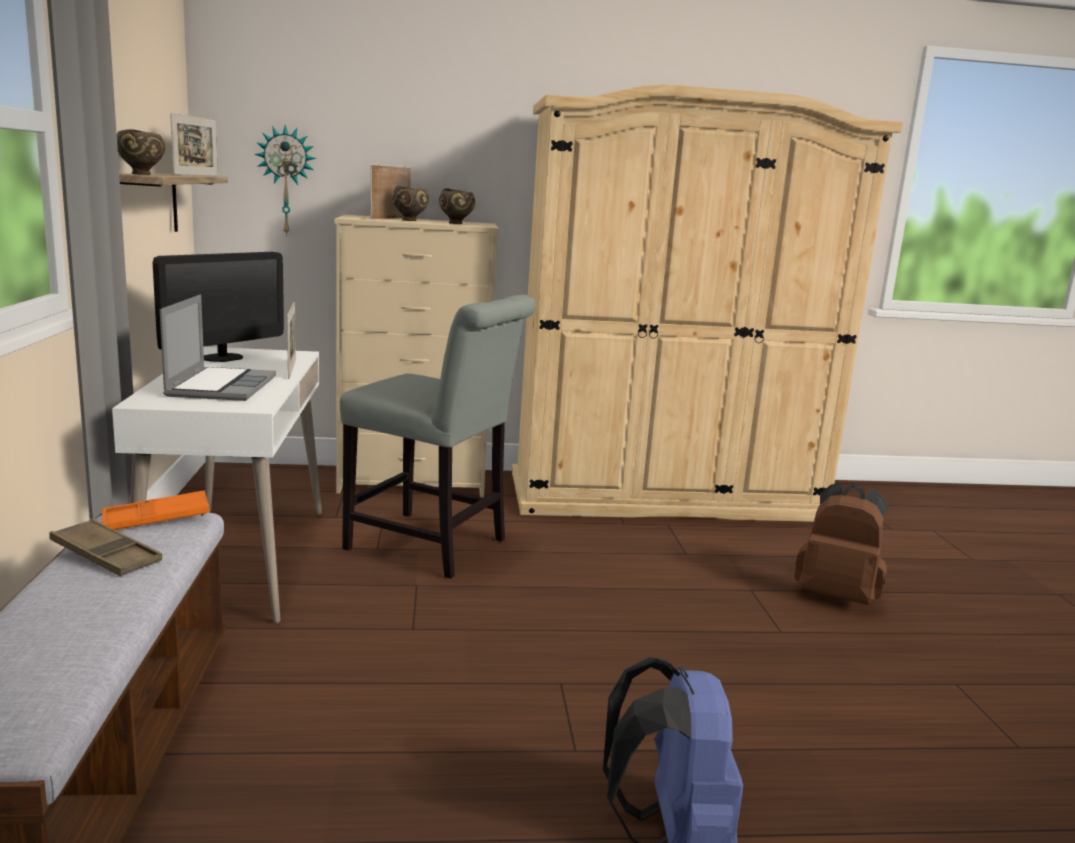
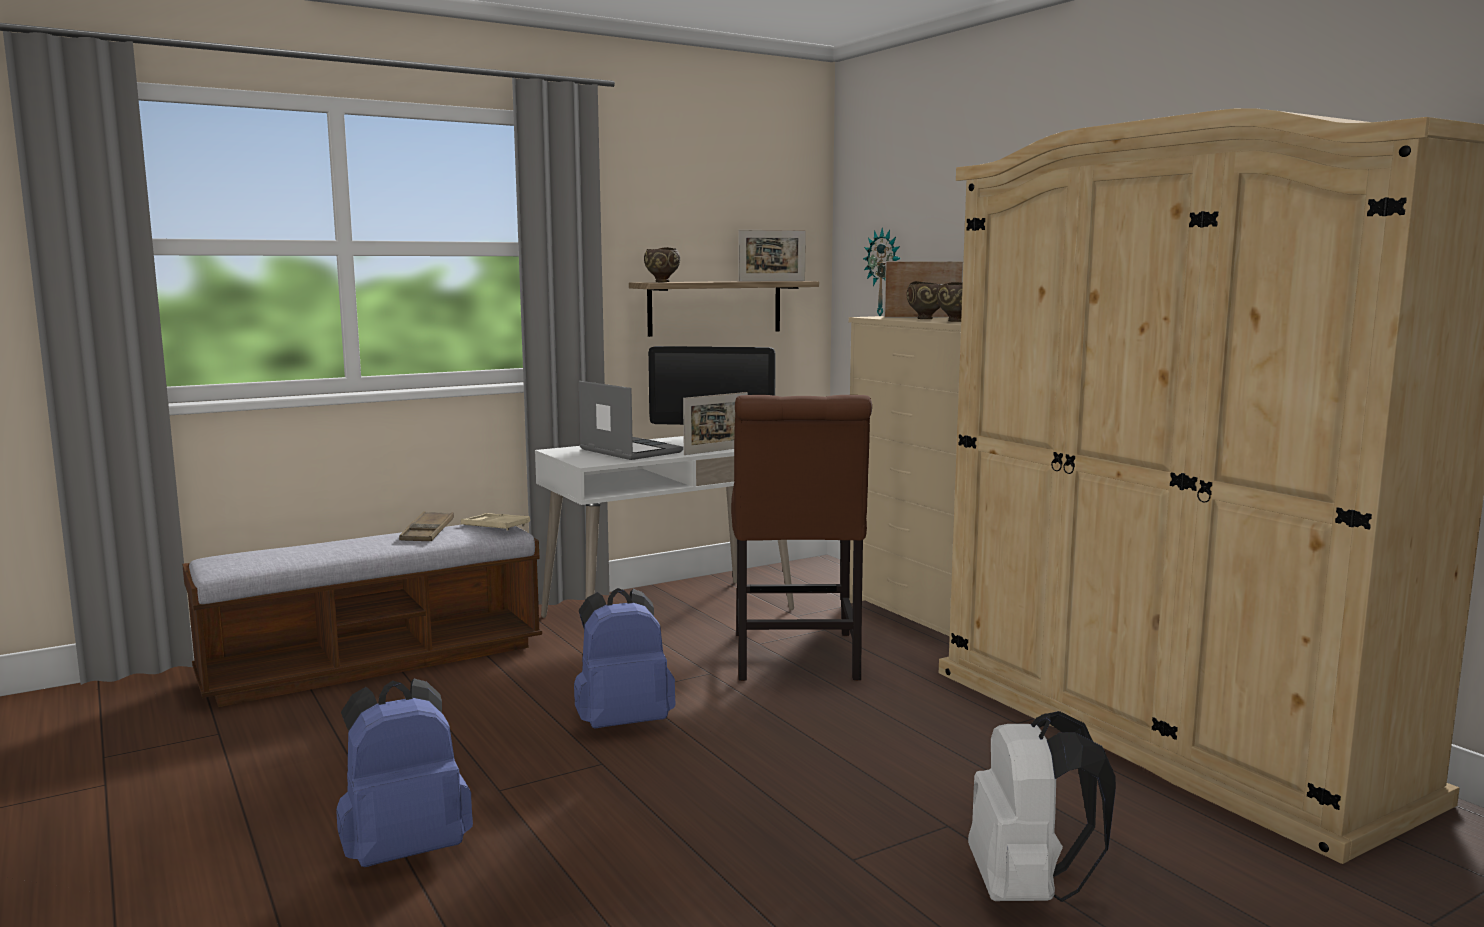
camera: 65 degrees right, 5 degrees down
(156, 519) = (495, 527): orange tray -> beige tray
(221, 386) = (628, 451): laptop -> laptop turned 105 degrees counterclockwise
(433, 547) = (795, 660): grey chair -> brown chair
(482, 651) = (623, 722): none -> blue backpack
(836, 596) = (1027, 890): brown backpack -> white backpack

